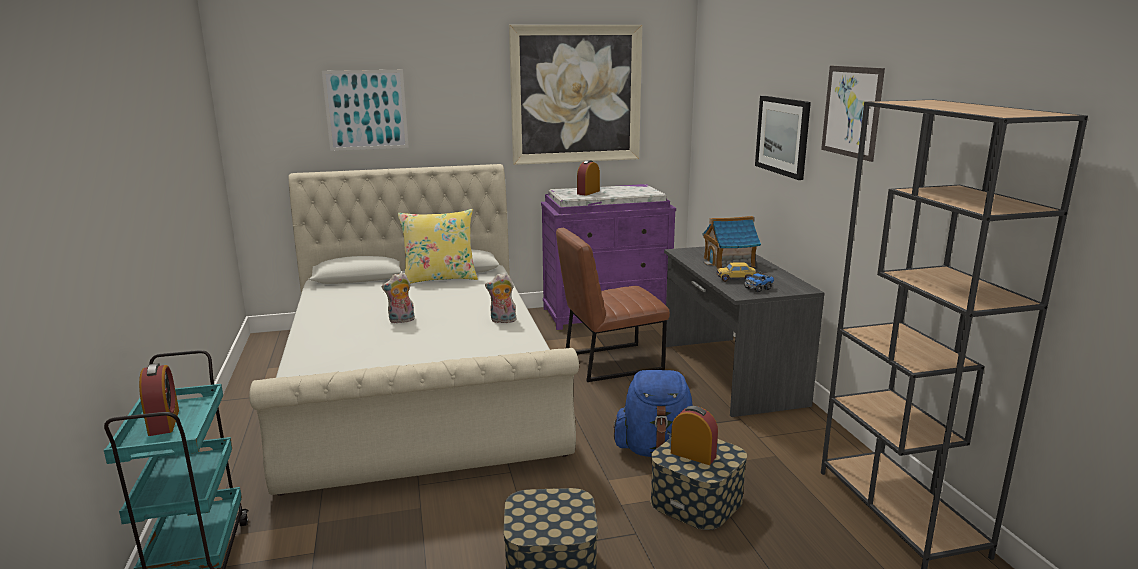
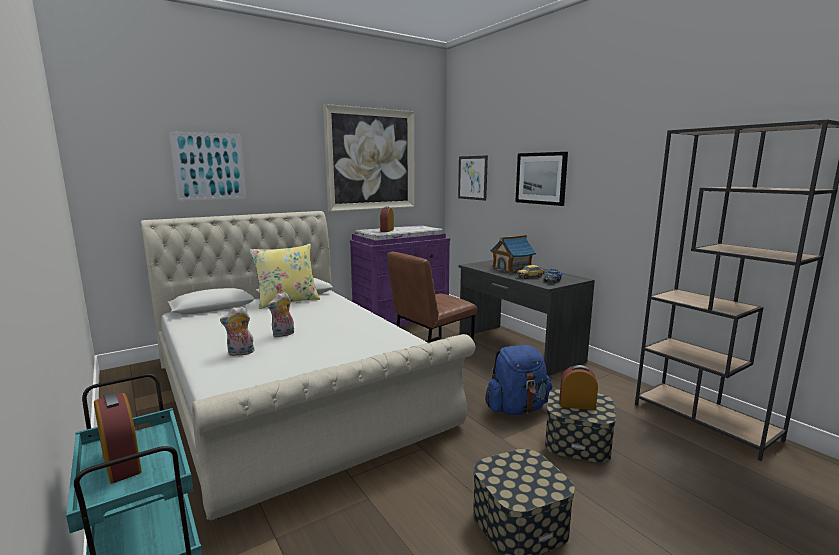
camera: 20 degrees left, 5 degrees down
(502, 321) = (369, 325): plush toy -> plush toy (240, 353)
(851, 111) = (610, 152): picture -> picture (472, 177)

